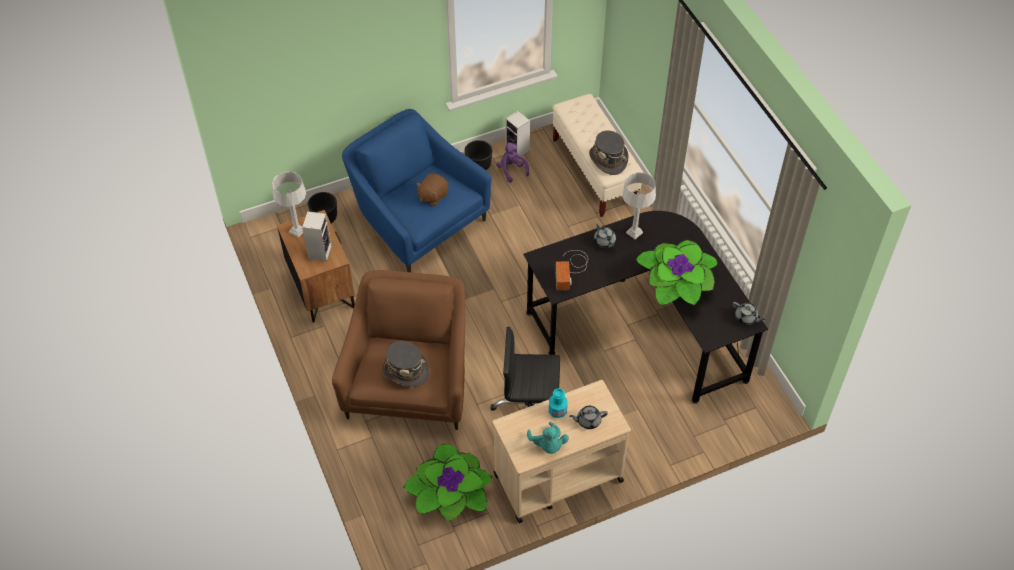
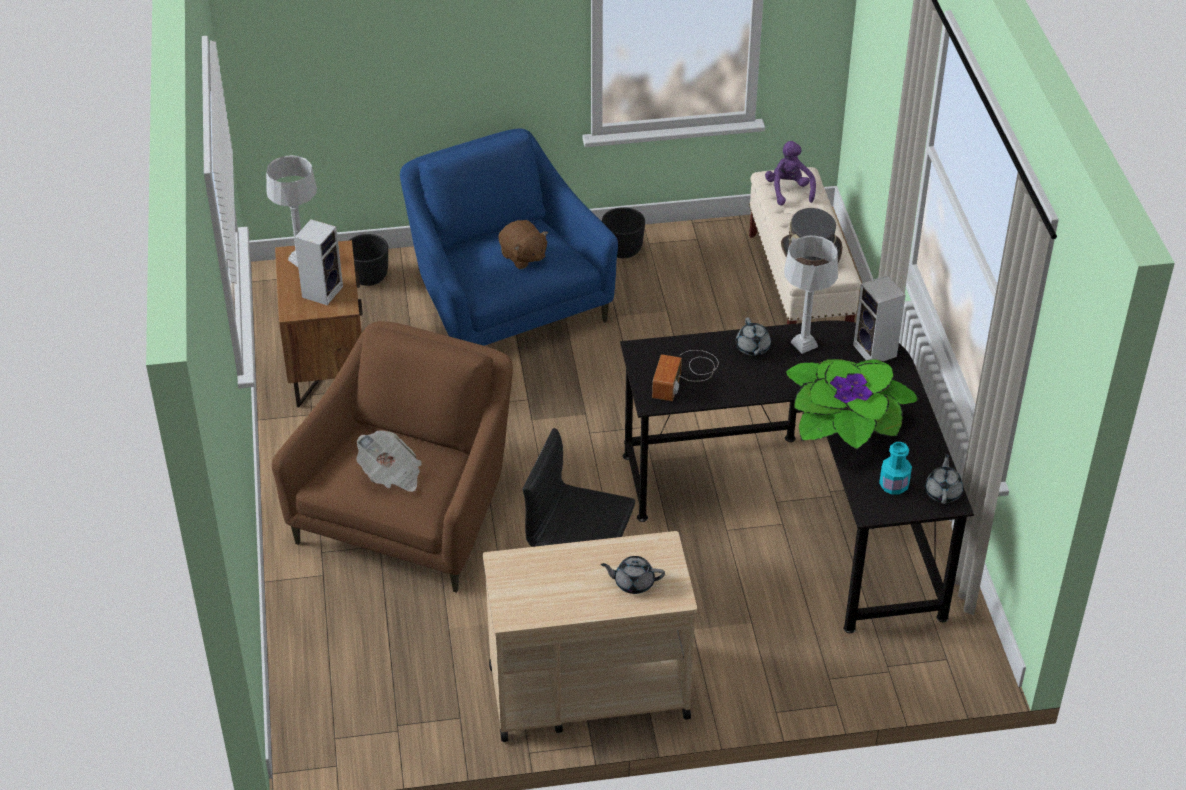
camera: 15 degrees right, 10 degrees down
(405, 370) = (391, 474): grey hat -> newspaper
(432, 196) = (523, 257): brown plush toy -> brown plush toy turned 90 degrees counterclockwise
(450, 494) = (411, 678): potted plant -> none
(511, 170) = (671, 263): purple plush toy -> purple plush toy (789, 190)
(518, 150) = (691, 239): speaker -> speaker (876, 352)
(548, 445) = (556, 603): turquoise plush toy -> none
(557, 411) = (590, 559): turquoise bottle -> turquoise bottle (893, 485)
(746, 318) = (943, 492): grey teapot -> grey teapot turned 135 degrees counterclockwise

